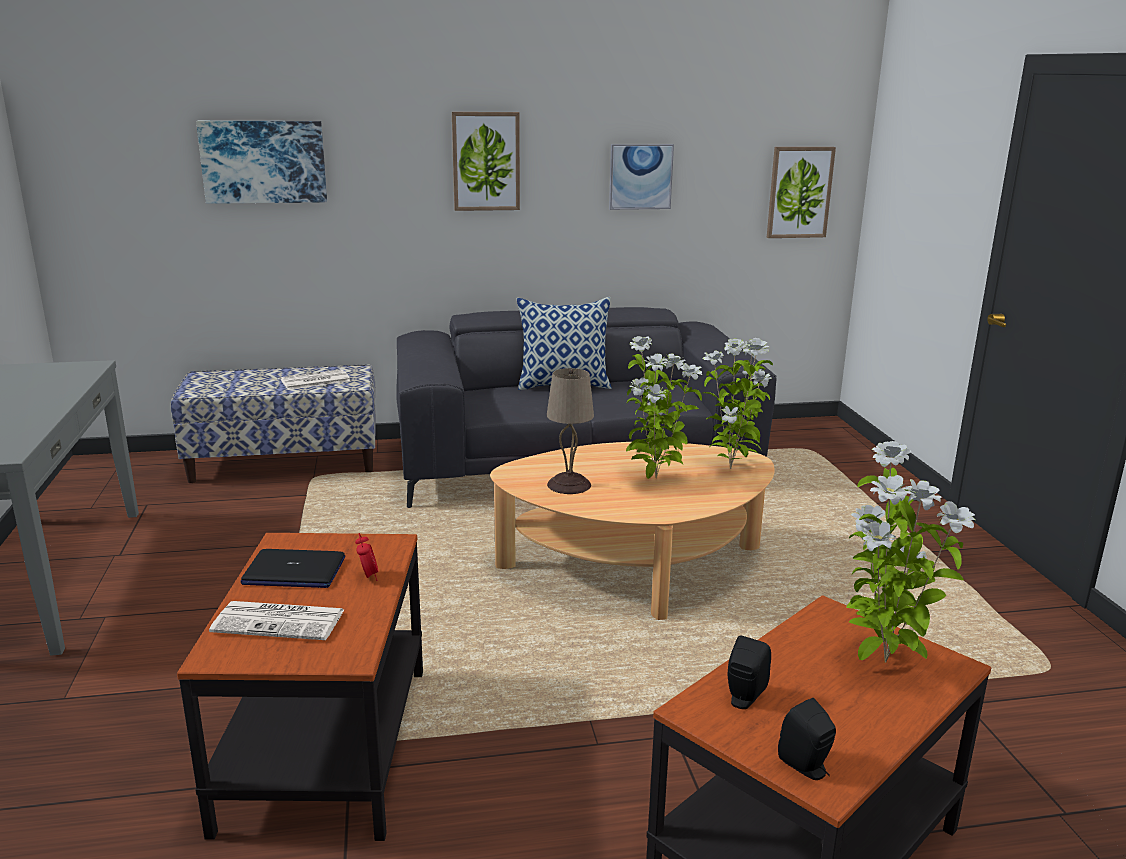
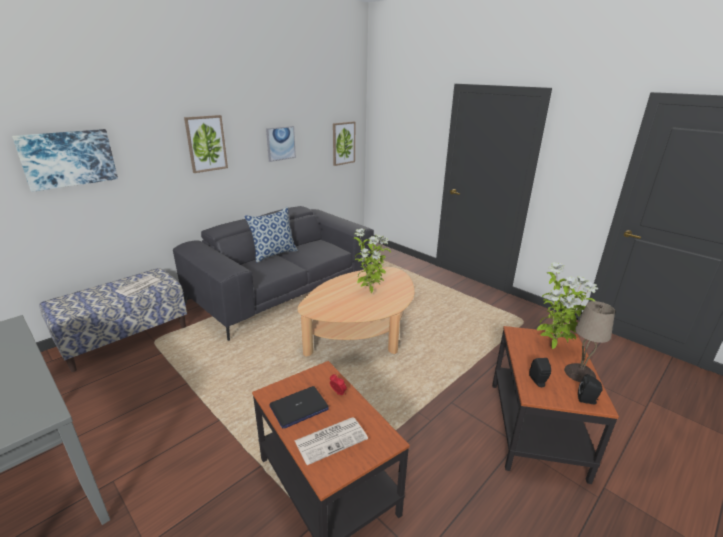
camera: 35 degrees left, 5 degrees up
(570, 485) = (340, 307): beige table lamp -> beige table lamp (580, 373)
(732, 468) = (391, 277): potted plant -> none

